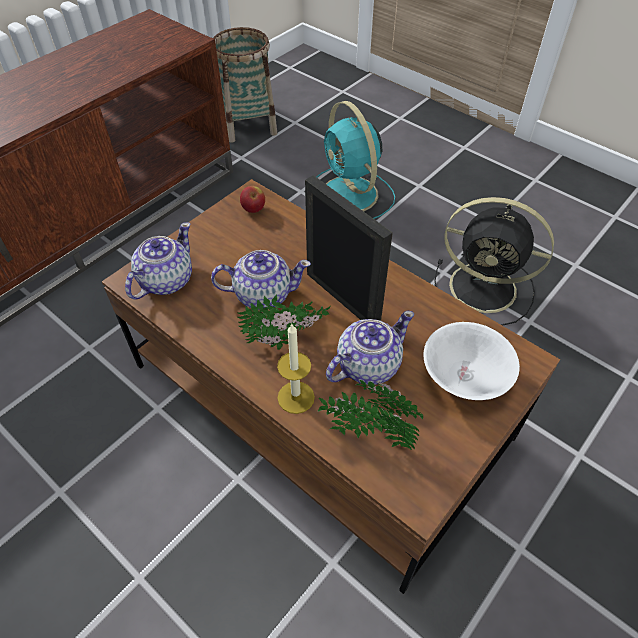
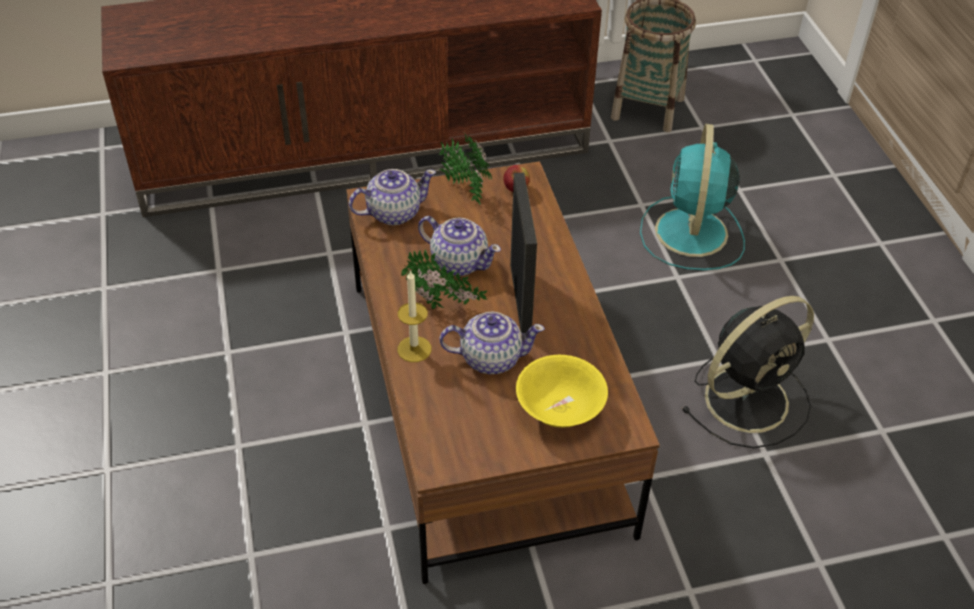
camera: 35 degrees right, 5 degrees down
(368, 433) = (444, 403): potted plant -> potted plant (465, 189)
(465, 377) = (560, 410): white bowl -> yellow bowl
(486, 288) = (749, 398): black fan -> black fan turned 90 degrees counterclockwise

